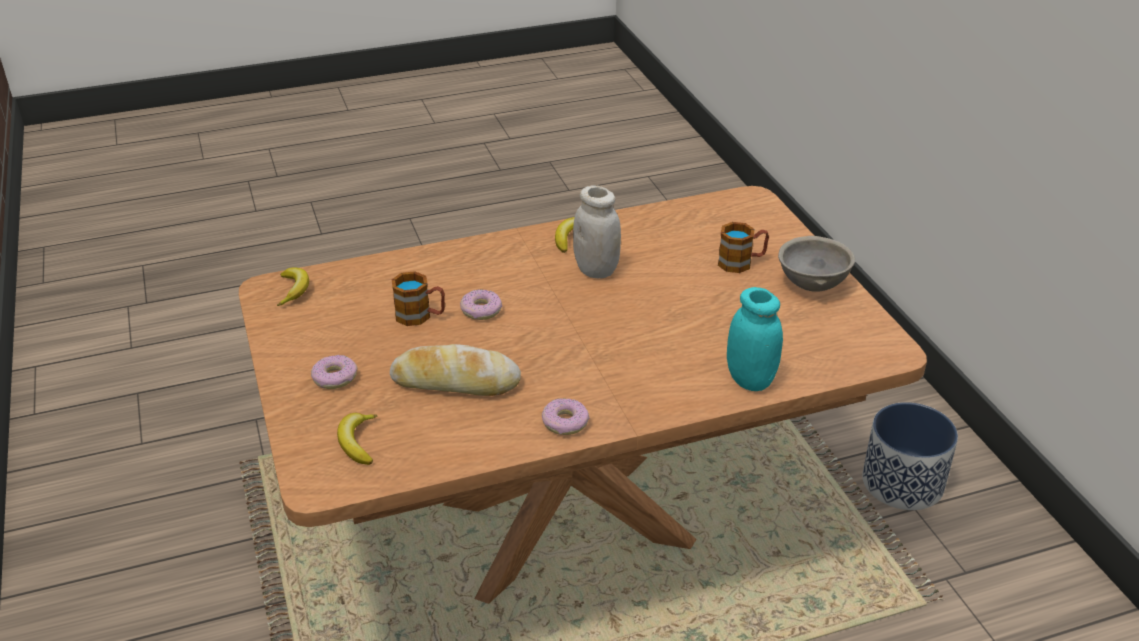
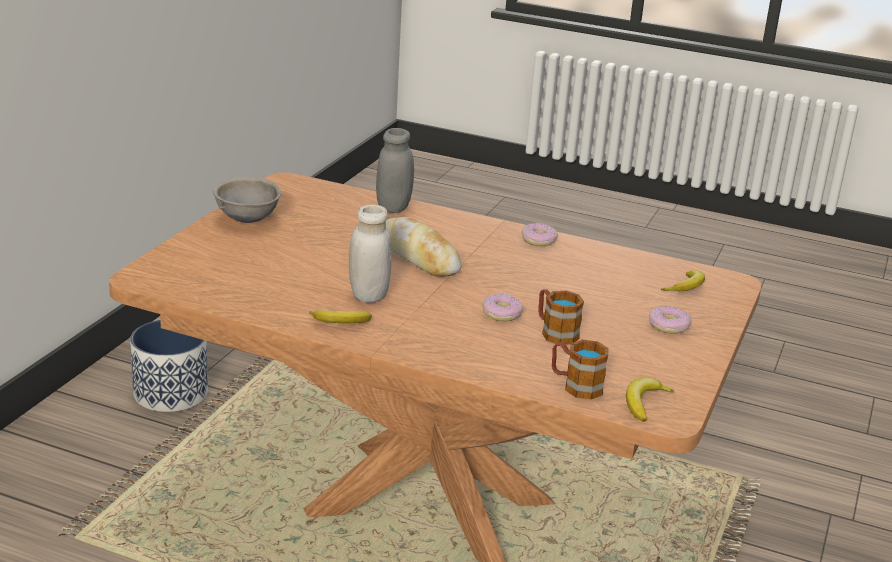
camera: 140 degrees left, 10 degrees down
(455, 381) = (581, 286): bread -> bread (418, 257)
(741, 262) = (258, 250): mug -> mug (575, 385)
(750, 380) = (393, 207): turquoise jar -> grey jar

